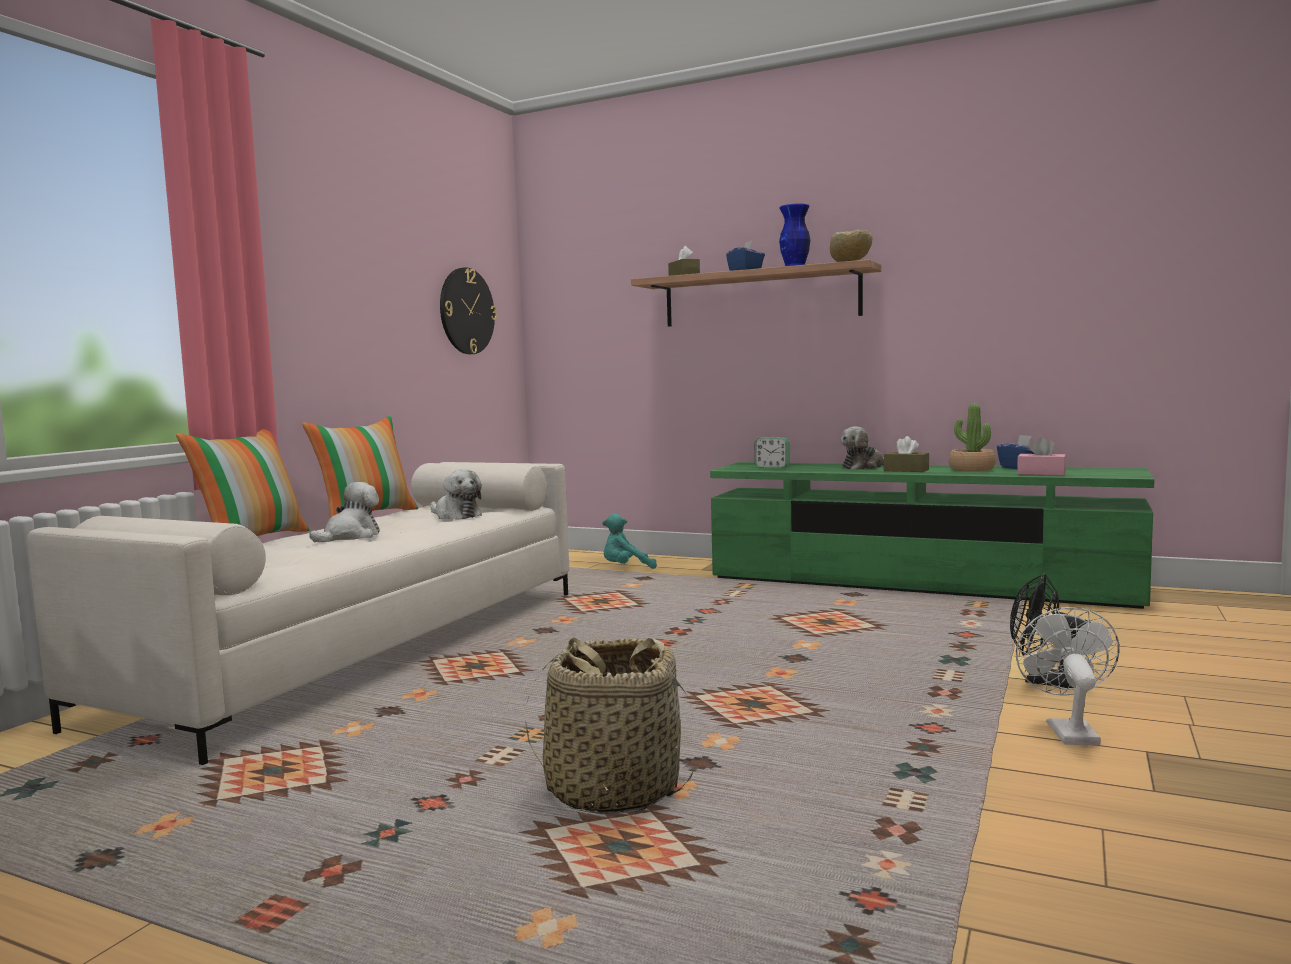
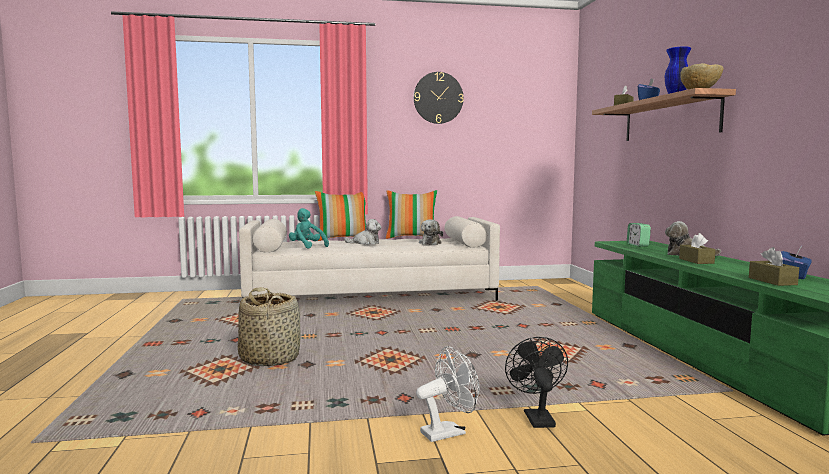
camera: 55 degrees right, 0 degrees up
(466, 311) = (520, 133): wall clock -> wall clock (438, 98)
(626, 569) = (569, 298): turquoise plush toy -> turquoise plush toy (307, 247)
(971, 469) = (747, 269): potted plant -> none
(1041, 473) = (772, 281): pink tissue box -> brown tissue box

